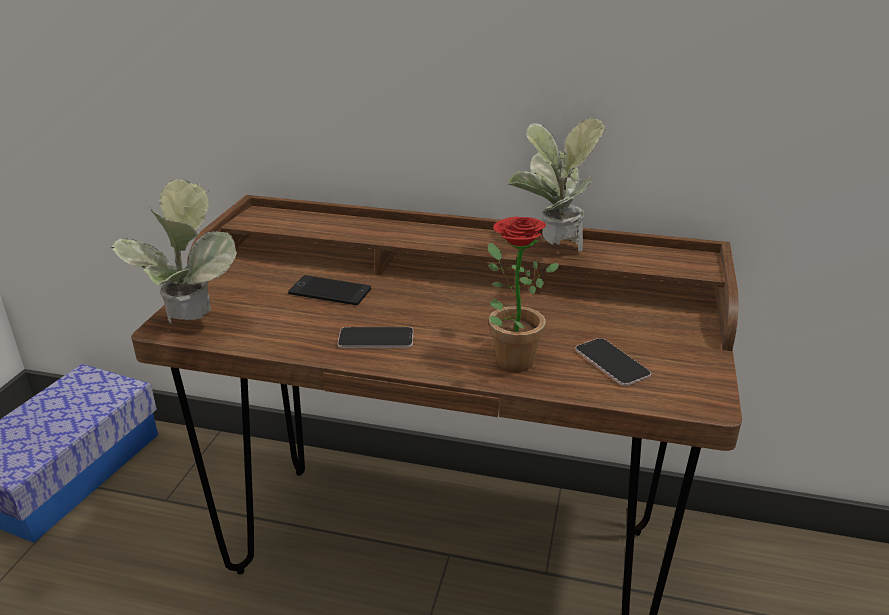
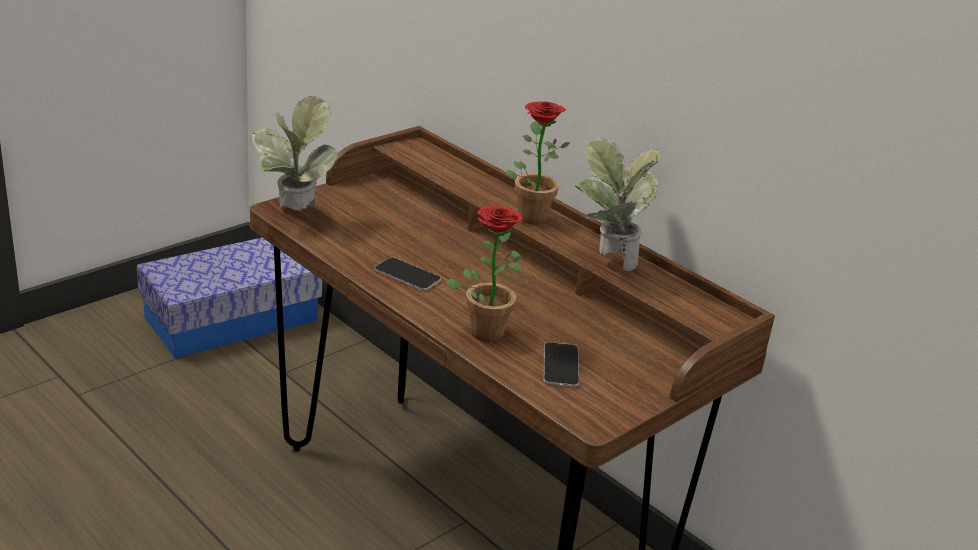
camera: 30 degrees right, 0 degrees up
(330, 291) = (416, 228): phone -> none
(439, 236) = (529, 214): none -> potted plant

